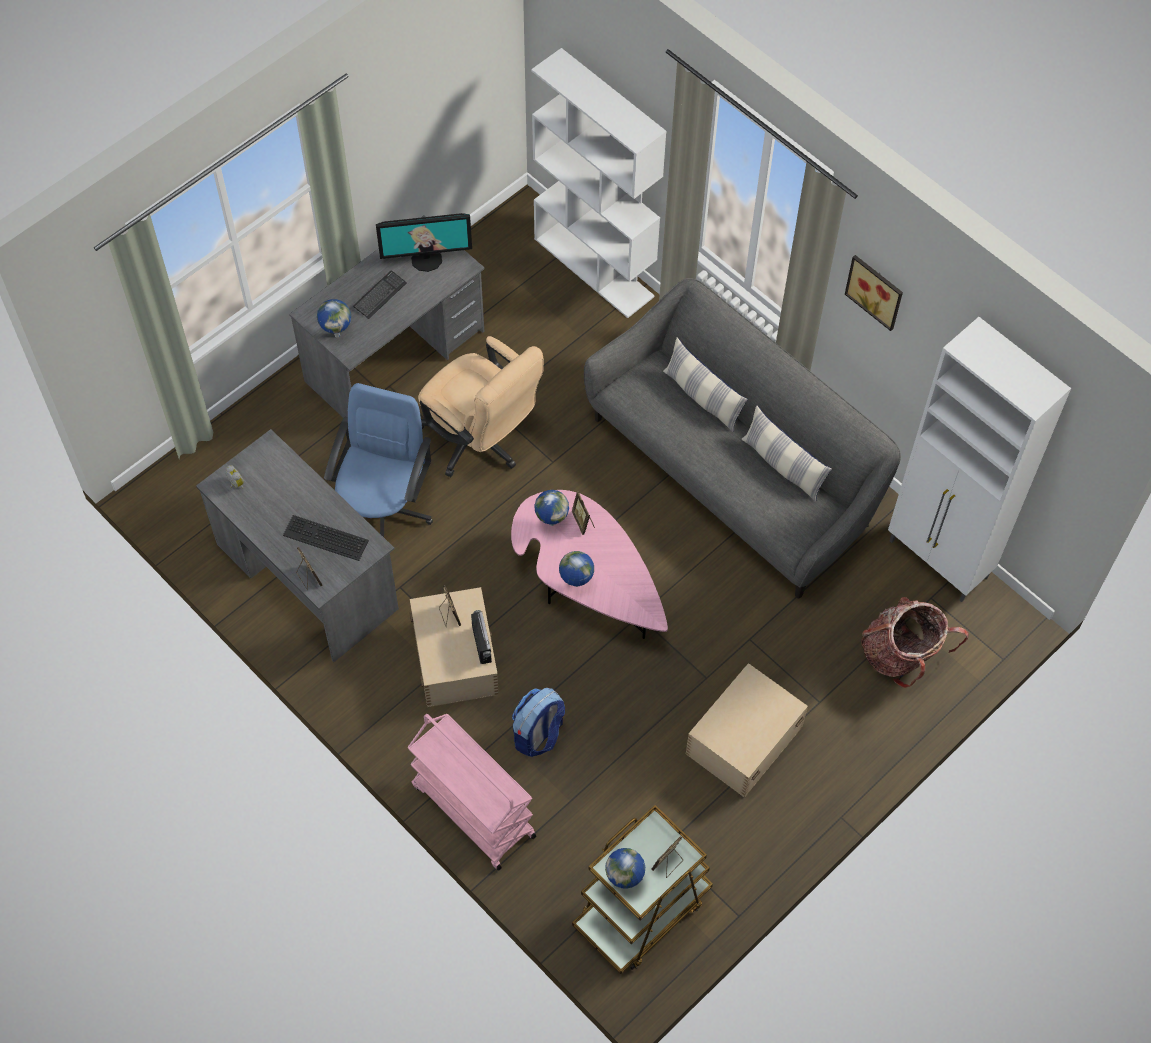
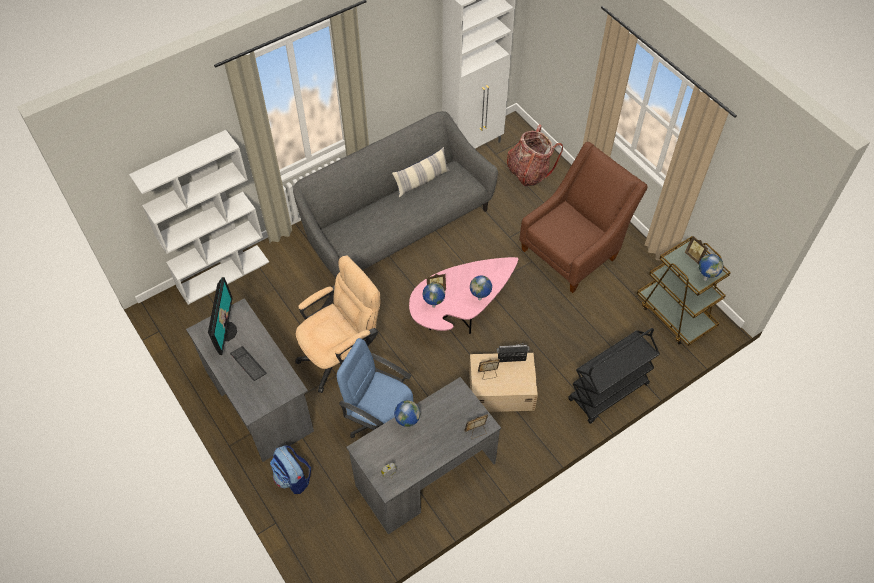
camera: 80 degrees left, 5 degrees down
(324, 539) = (446, 419): keyboard -> none
(337, 334) = (274, 395): globe -> globe (407, 424)
(472, 810) = (608, 393): pink cart -> black cart
(538, 735) = (560, 351): backpack -> backpack (293, 478)
(702, 397) = (364, 211): pillow -> none
(742, 740) = (573, 250): beige storage box -> brown armchair
(876, 290) = (382, 54): picture -> none

